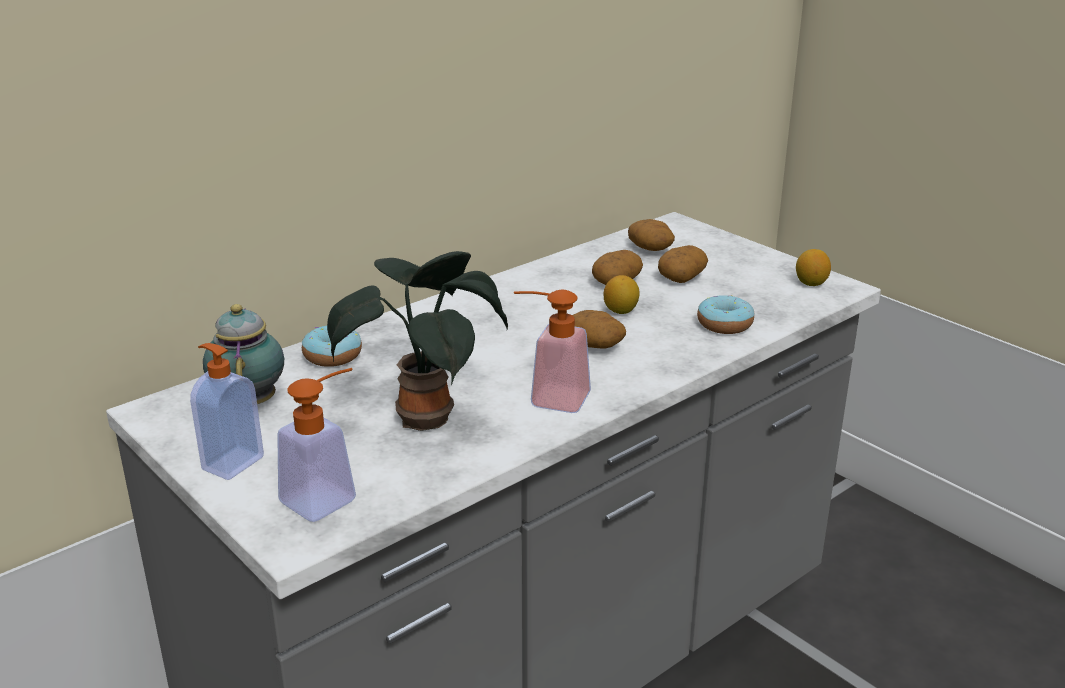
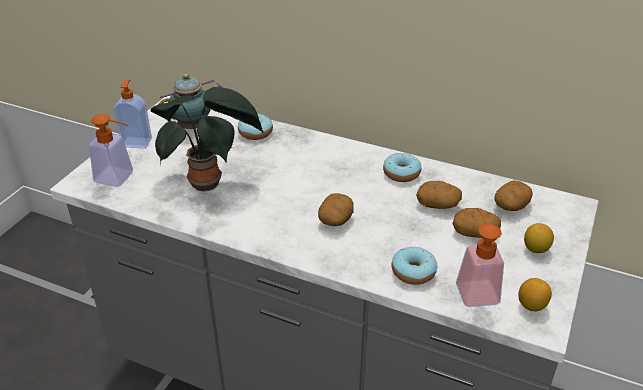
camera: 65 degrees right, 10 degrees up
(537, 286) = (401, 173): none -> donut
(549, 398) = (255, 220): soap dispenser -> soap dispenser (474, 288)
(621, 311) = (394, 218): lemon -> lemon (536, 249)

